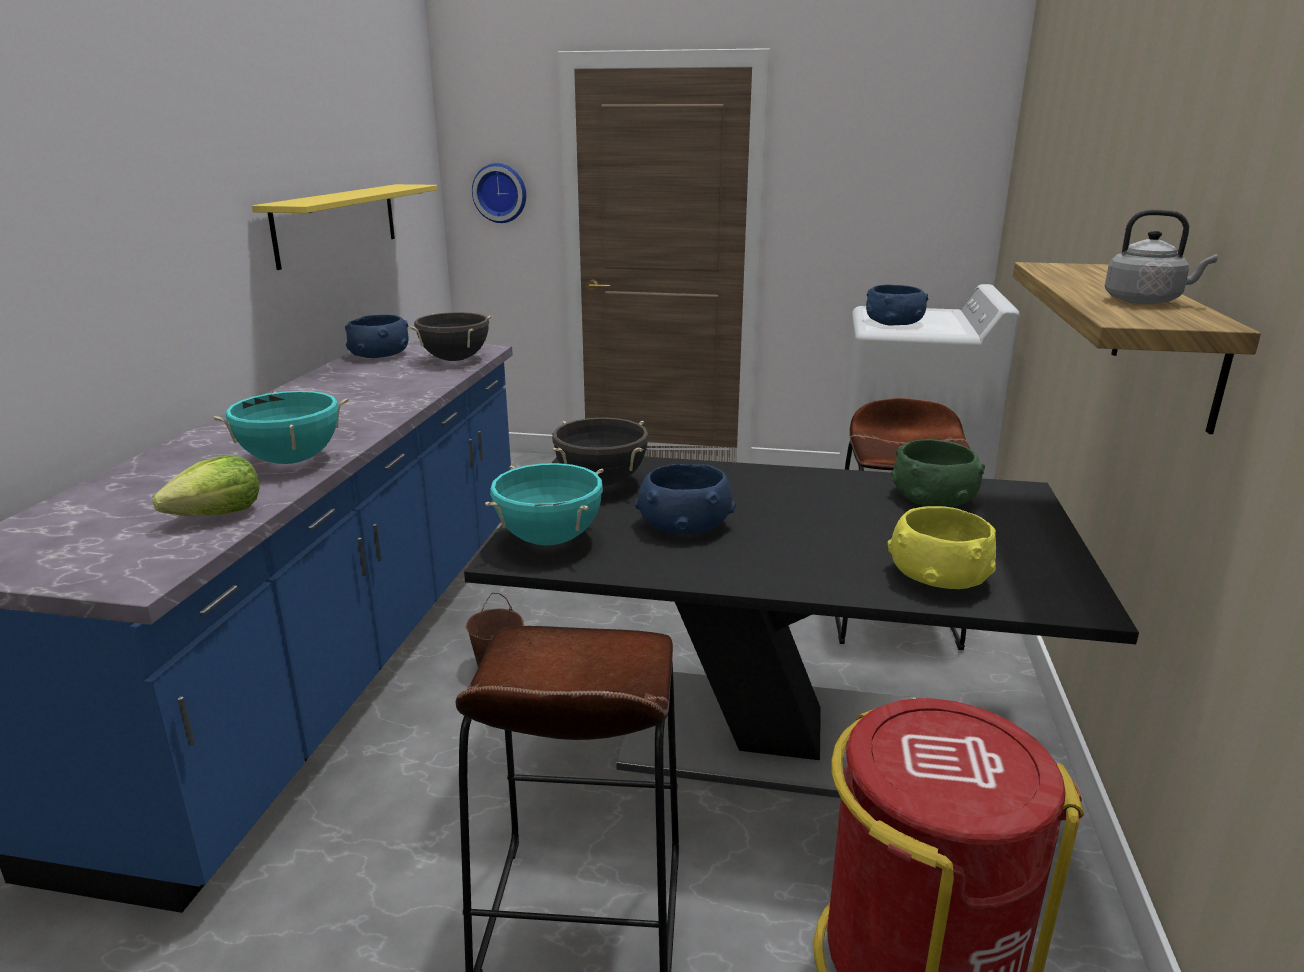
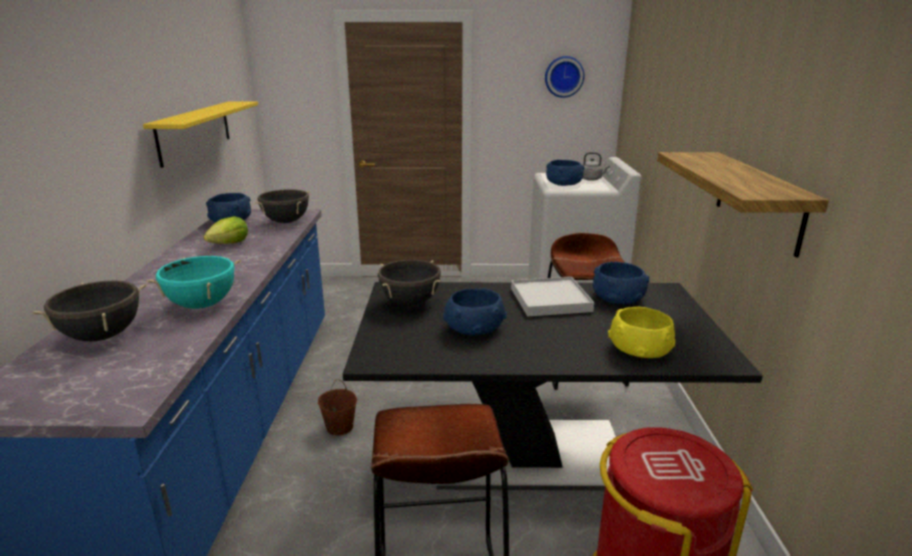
camera: 10 degrees left, 0 degrees up
(144, 490) = (102, 336): none -> black cooking pot
(218, 514) = (166, 350): lettuce -> lettuce (229, 244)
(500, 193) = (296, 104): wall clock -> wall clock (563, 76)
(549, 540) = (391, 346): turquoise cooking pot -> none
(820, 493) = (550, 300): none -> white tray
(934, 497) = (618, 297): green bowl -> blue bowl
(1146, 301) = (753, 179): grey kettle -> grey kettle (592, 179)

